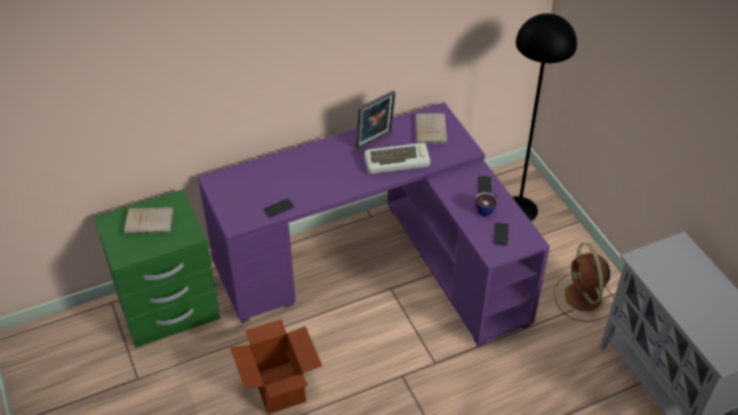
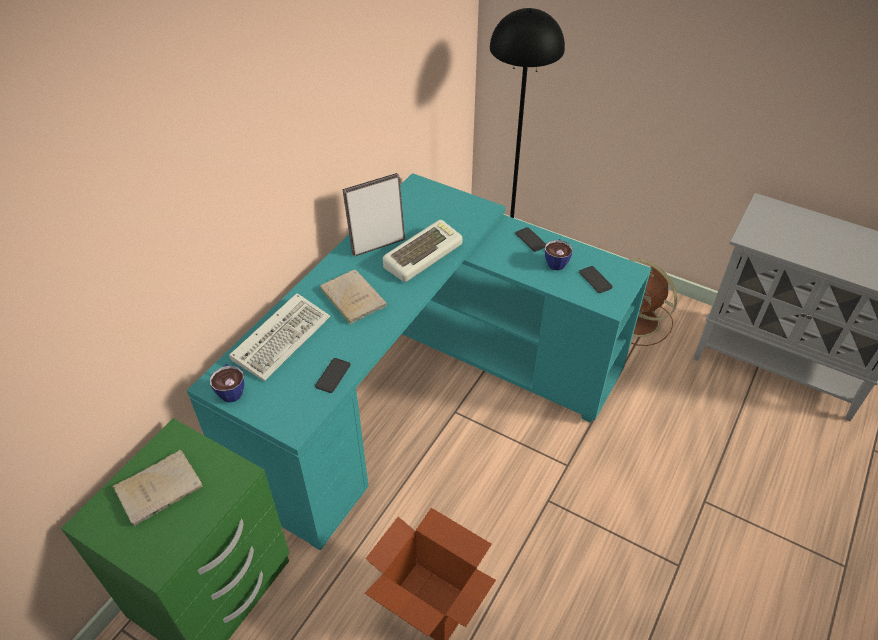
camera: 35 degrees left, 0 degrees up
(219, 188) = (231, 390): none -> cup
(270, 172) = (282, 337): none -> keyboard
(375, 141) = (377, 244): picture frame -> picture frame turned 135 degrees counterclockwise
(379, 264) = (421, 392): purple desk -> turquoise desk
(430, 129) = (425, 205): beige book -> beige book (352, 297)

